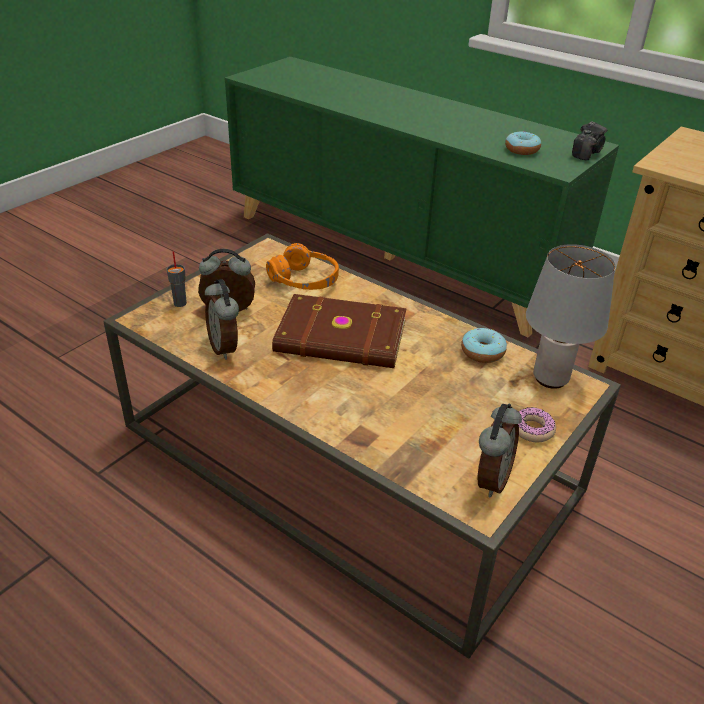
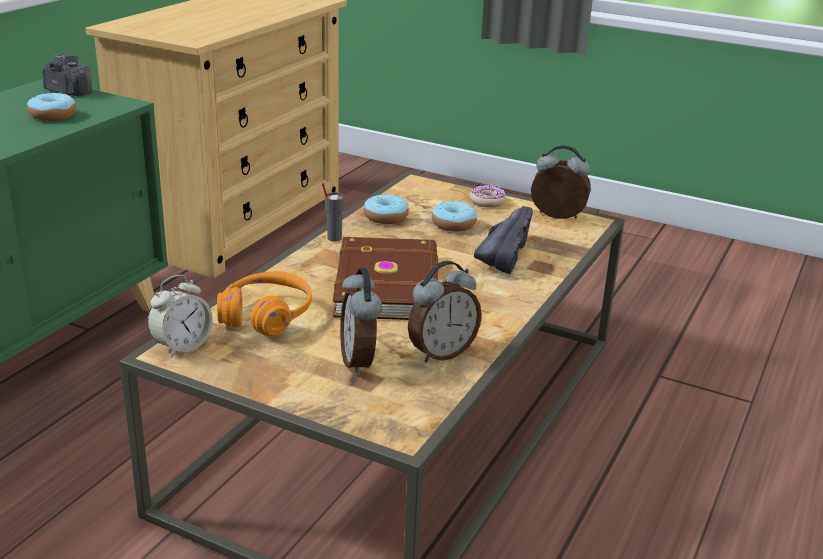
camera: 100 degrees left, 10 degrees down
(180, 303) = (350, 404): grey cup -> grey cup (334, 238)
(274, 250) = (182, 346): none -> alarm clock
(394, 414) = (502, 253): none -> black shoe
(466, 393) = (453, 224): none -> donut
(550, 378) = (412, 193): grey table lamp -> none

